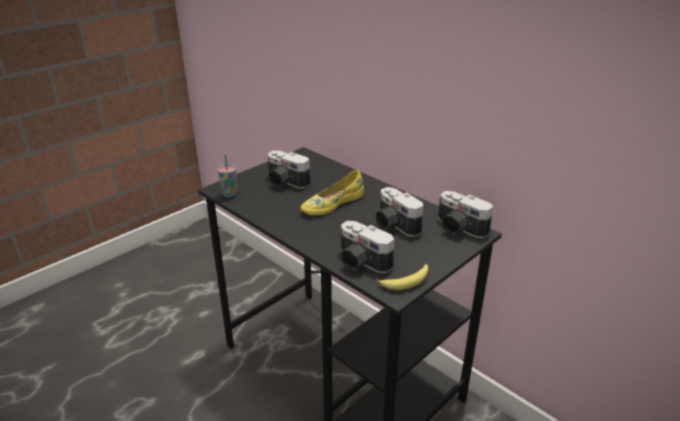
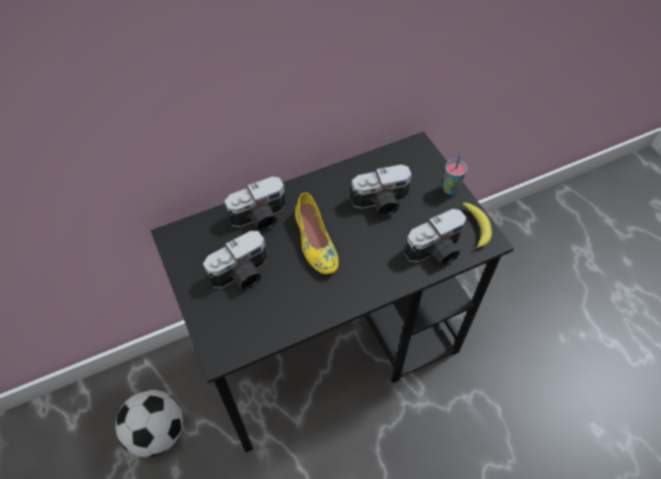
camera: 70 degrees left, 25 degrees up
(229, 194) = (242, 343): cup -> cup (450, 189)
(229, 295) = (157, 432): none -> football
(458, 229) = (406, 157): camera -> camera (260, 218)

